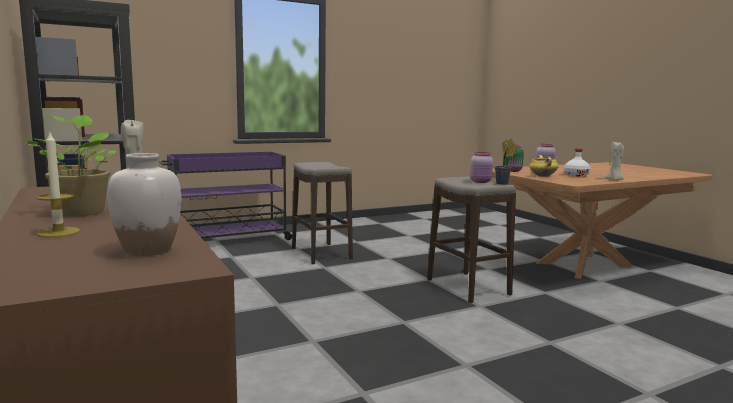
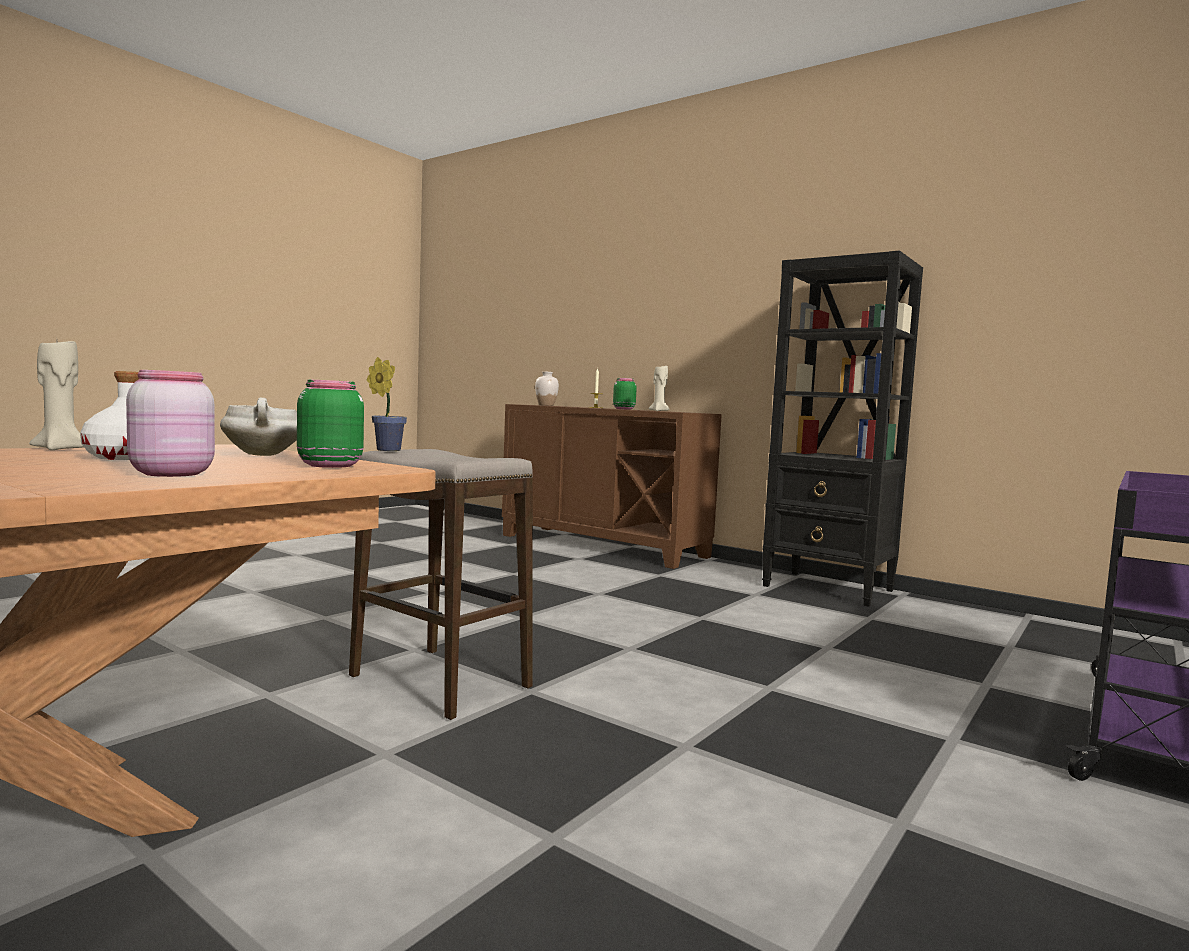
camera: 155 degrees right, 5 degrees down
(82, 211) = (623, 409): potted plant -> green jar
(321, 254) = (860, 729): stool -> none
(481, 182) = (430, 455): pink jar -> none
(542, 176) = (263, 455): yellow cooking pot -> white cooking pot

